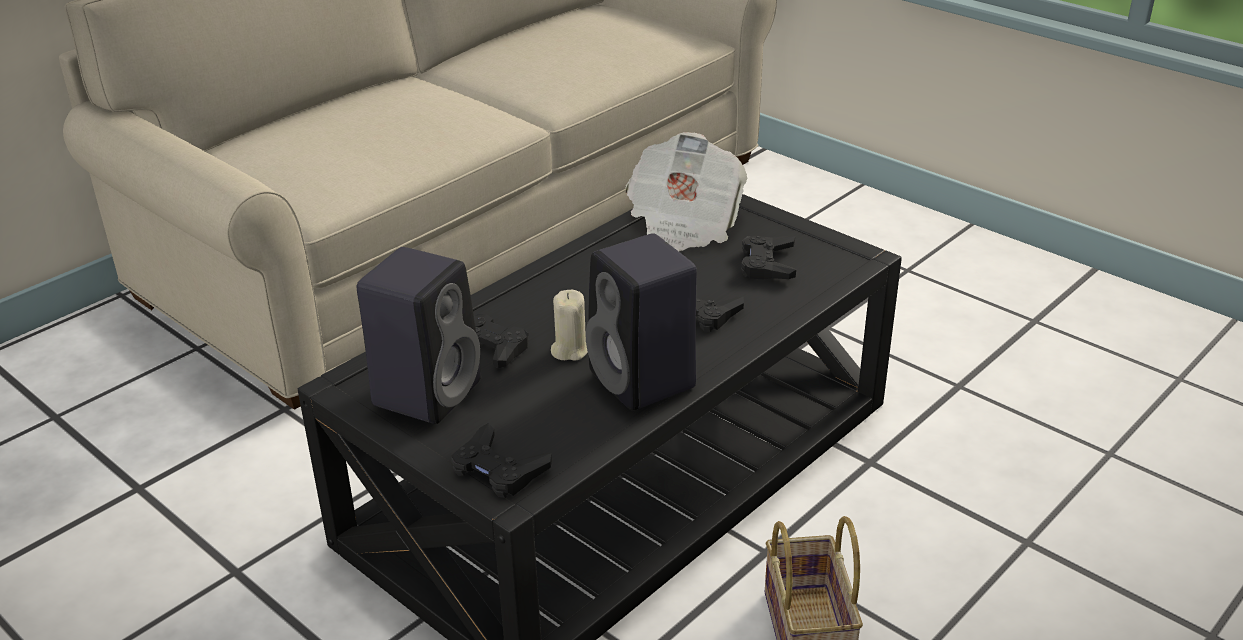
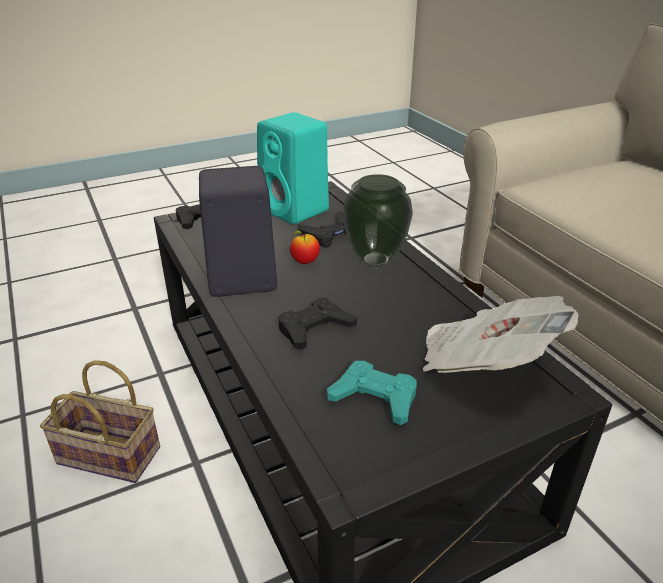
camera: 110 degrees right, 0 degrees up
(428, 391) = (296, 210): black speaker -> turquoise speaker
(537, 303) = (376, 260): none -> vase
(570, 350) = (305, 261): beige candle -> apple
(767, 264) = (375, 397): black game controller -> turquoise game controller

